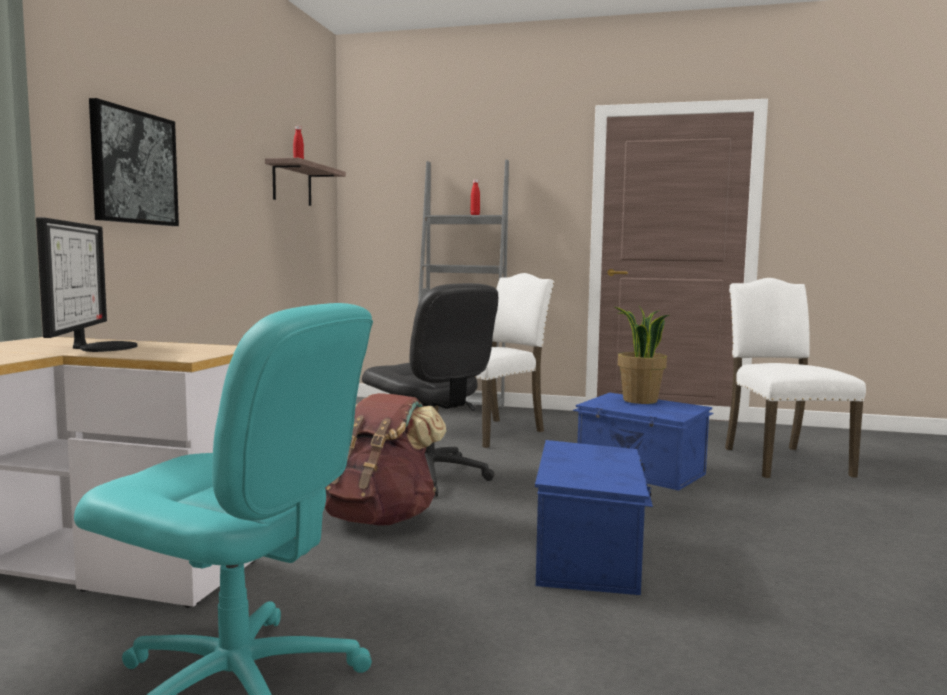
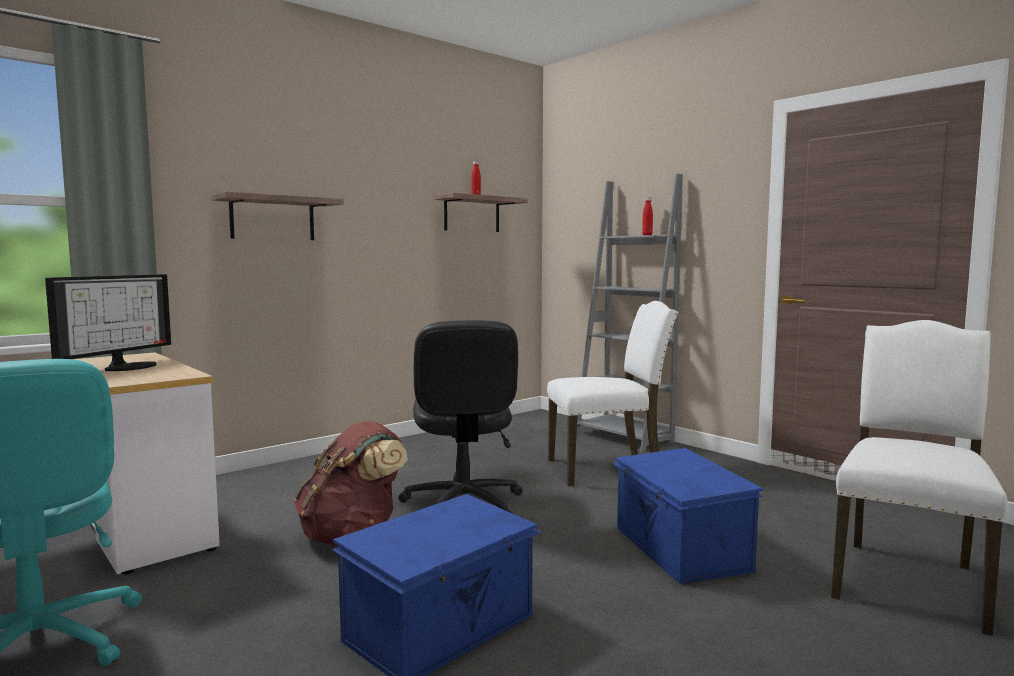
camera: 35 degrees right, 0 degrees up
(134, 167) = (272, 218): picture -> shelf
(639, 400) = (690, 464): potted plant -> none

